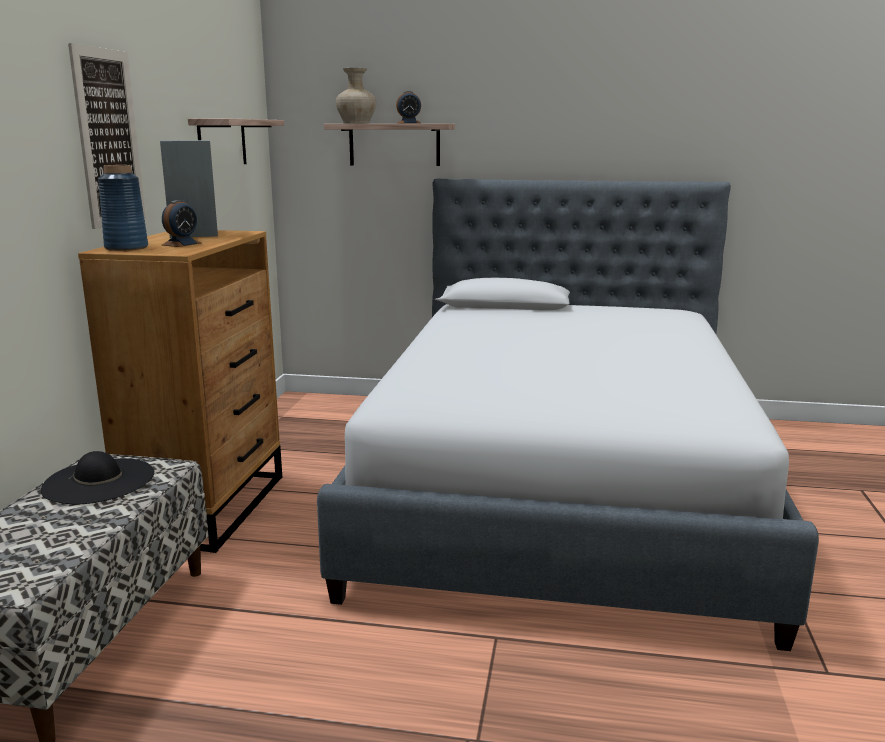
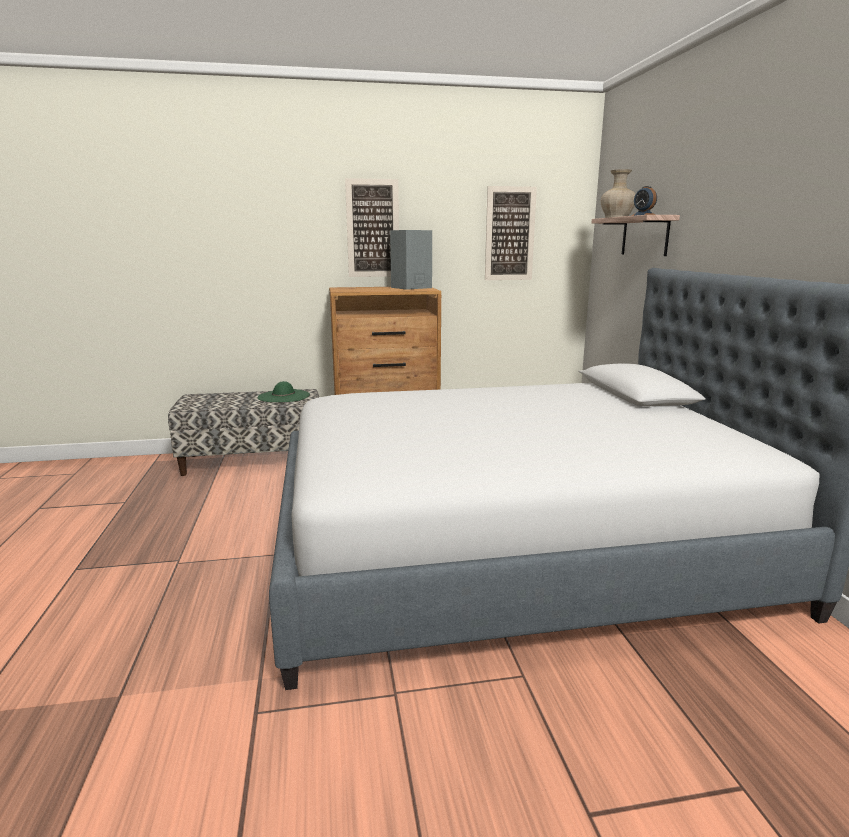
camera: 70 degrees right, 0 degrees up
(99, 481) = (284, 396): black hat -> green hat
(126, 248) = (348, 288): blue vase -> none
(181, 244) = (369, 289): alarm clock -> none
(222, 143) = (510, 234): shelf -> picture

